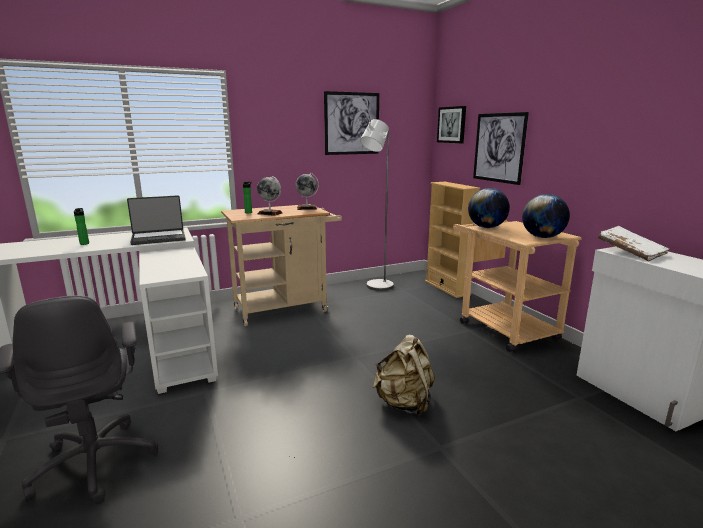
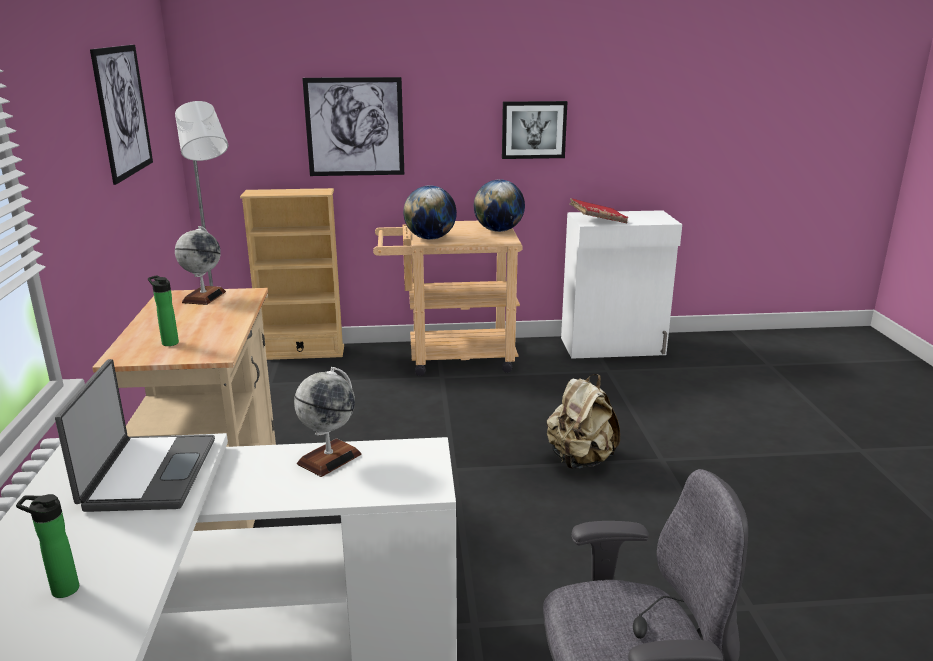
camera: 70 degrees left, 5 degrees up
(270, 213) = (210, 327): globe -> globe (329, 458)
(452, 125) = (236, 94): picture -> picture (533, 129)
(630, 252) = (597, 220): white book -> red book

